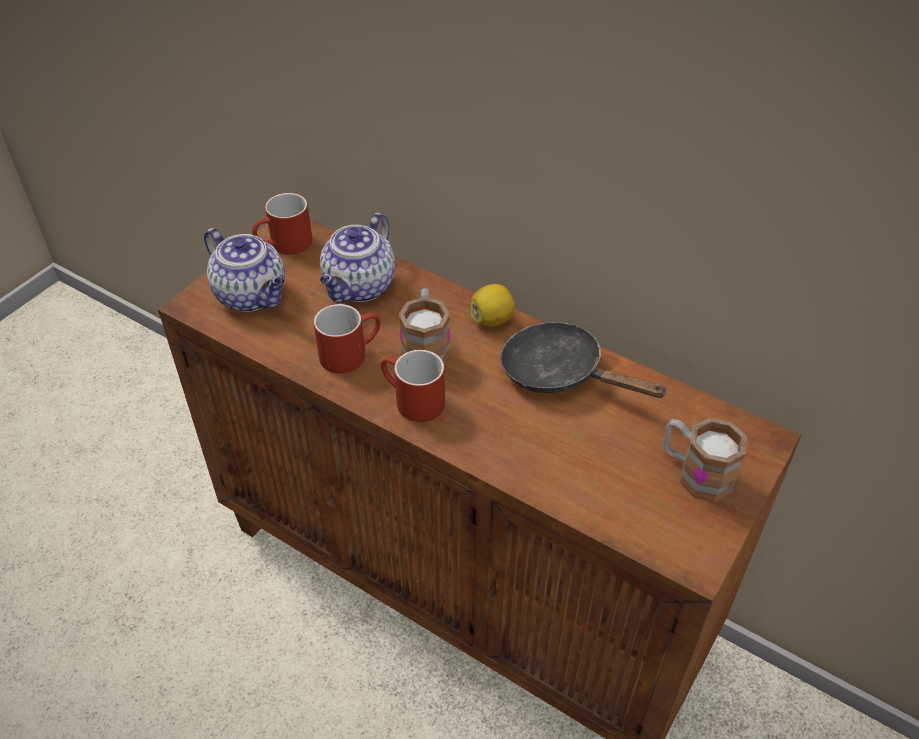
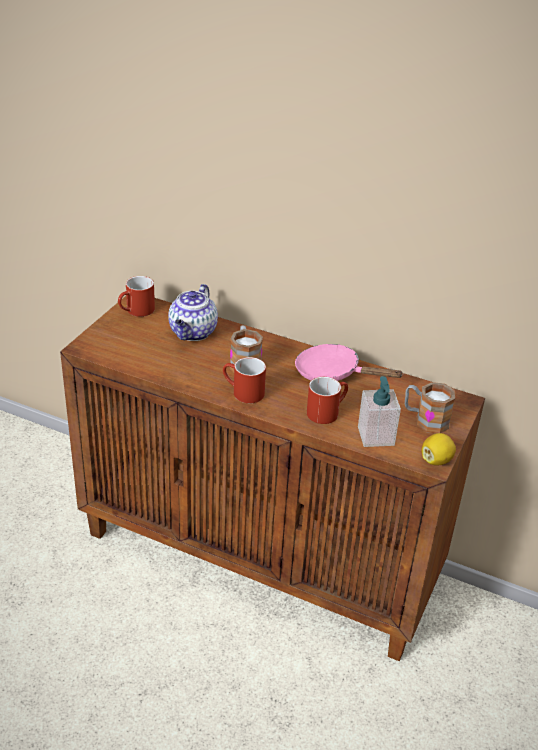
camera: 10 degrees left, 10 degrees down
(253, 296) = (123, 340): teapot -> none
(350, 353) = (196, 369): red mug -> red mug (326, 411)
(492, 320) = (284, 347): lemon -> lemon (436, 460)
(560, 373) = (333, 373): black frying pan -> pink frying pan
(608, 500) = (376, 436): none -> soap dispenser

